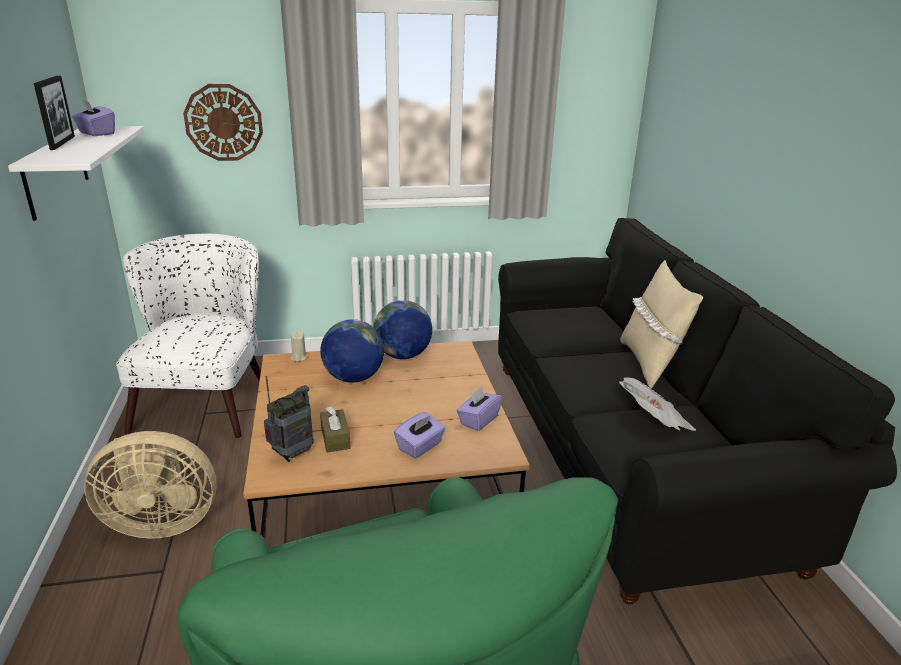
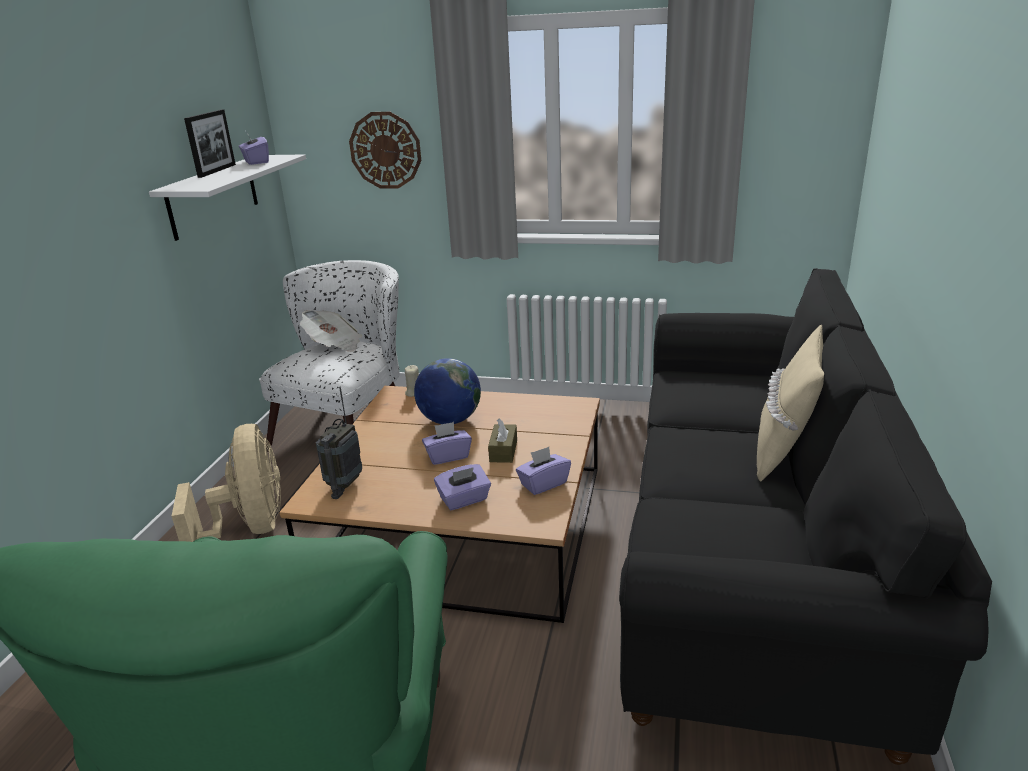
camera: 25 degrees right, 0 degrees up
(161, 522) = (251, 529): beige fan -> beige fan turned 120 degrees counterclockwise
(293, 454) = (344, 485): radio -> radio turned 135 degrees clockwise
(335, 438) = (391, 476): brown tissue box -> brown tissue box (503, 451)
(376, 410) = (448, 456): none -> purple tissue box
(403, 355) = (515, 404): globe -> none
(654, 422) = (726, 520): newspaper -> newspaper (334, 345)

